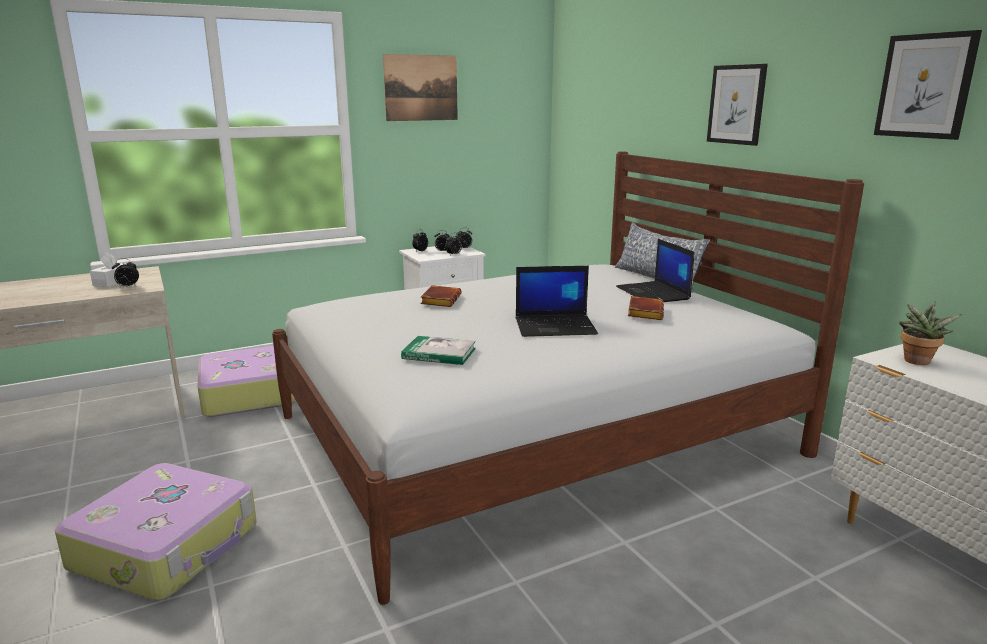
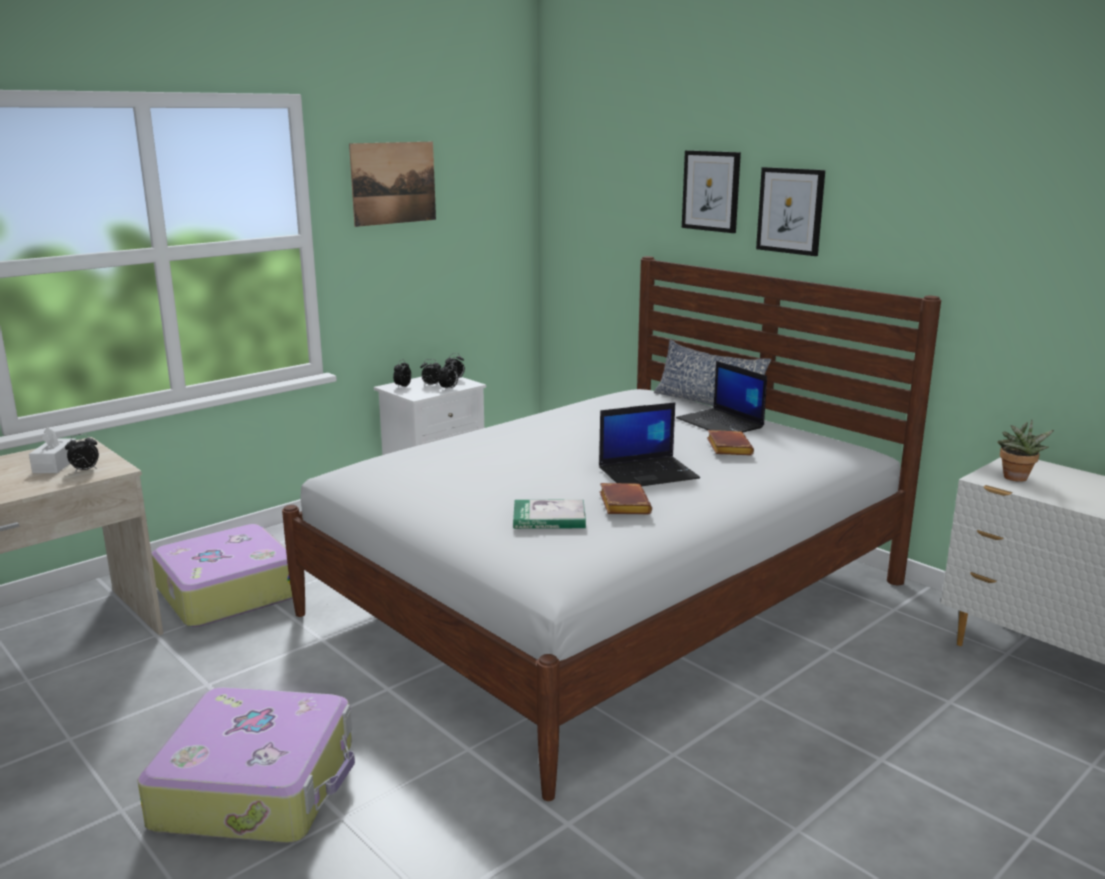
camera: 15 degrees left, 0 degrees up
(440, 300) = (494, 453): brown book -> brown book (622, 504)
(925, 86) = (996, 206): picture -> picture (711, 191)

